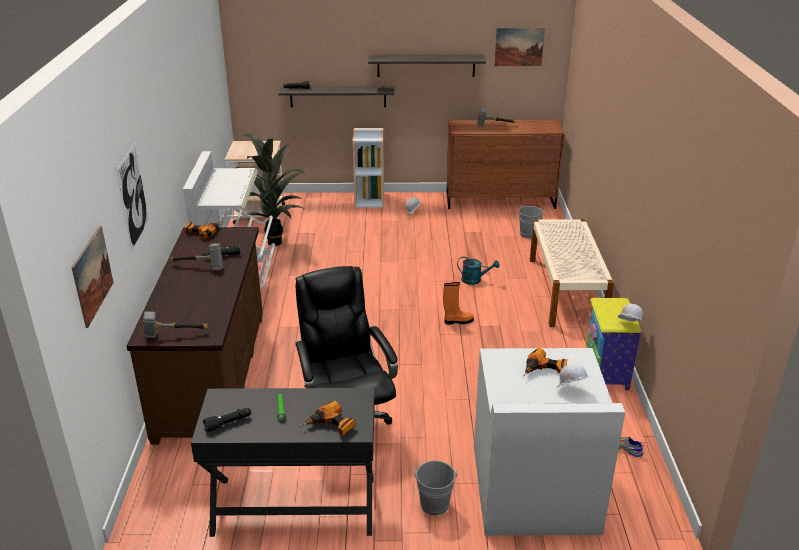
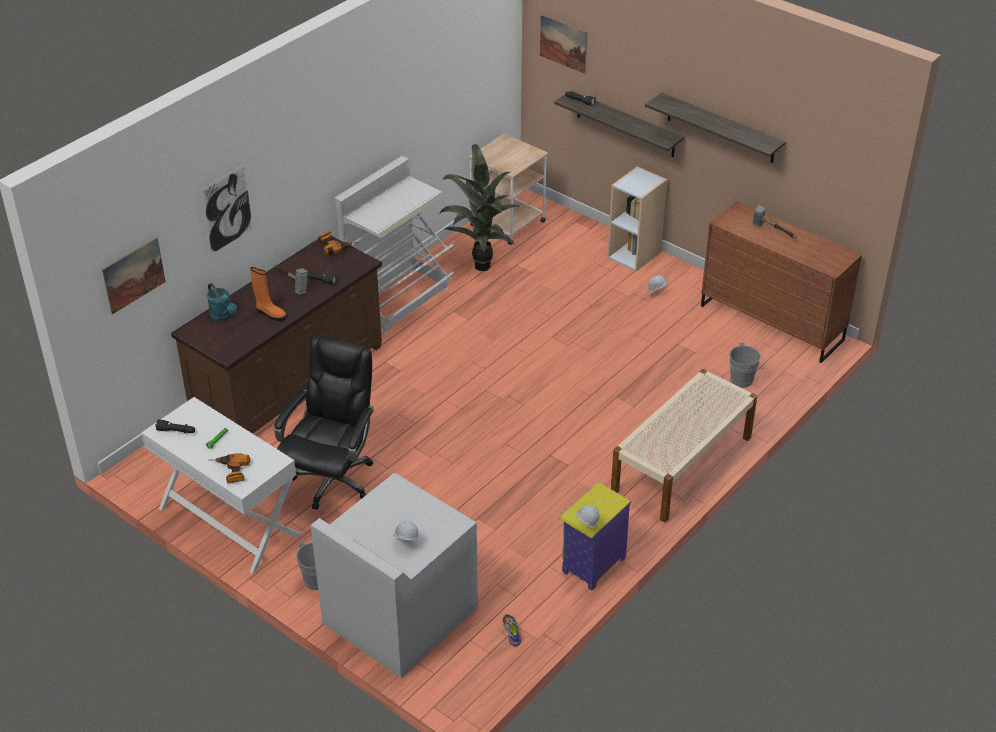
camera: 40 degrees right, 10 degrees up
(174, 335) = (207, 341): hammer -> none
(294, 506) = (228, 522): black desk -> white desk
(457, 321) = (536, 439): orange boot -> orange boot (270, 314)
(475, 280) = (611, 405): turquoise watering can -> turquoise watering can (223, 316)
(519, 47) = (827, 149): picture -> picture (563, 43)
(545, 371) = (411, 518): power drill -> none

